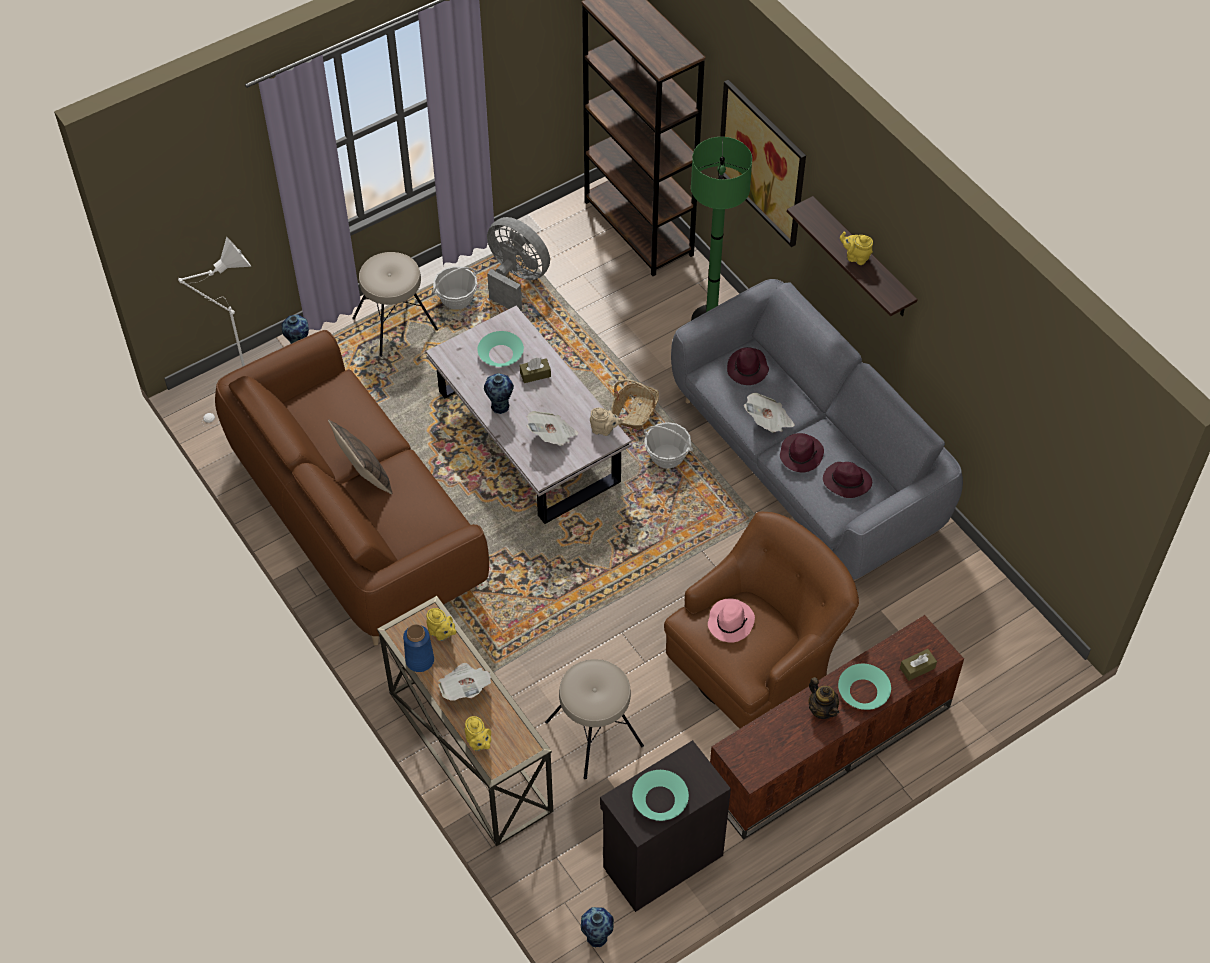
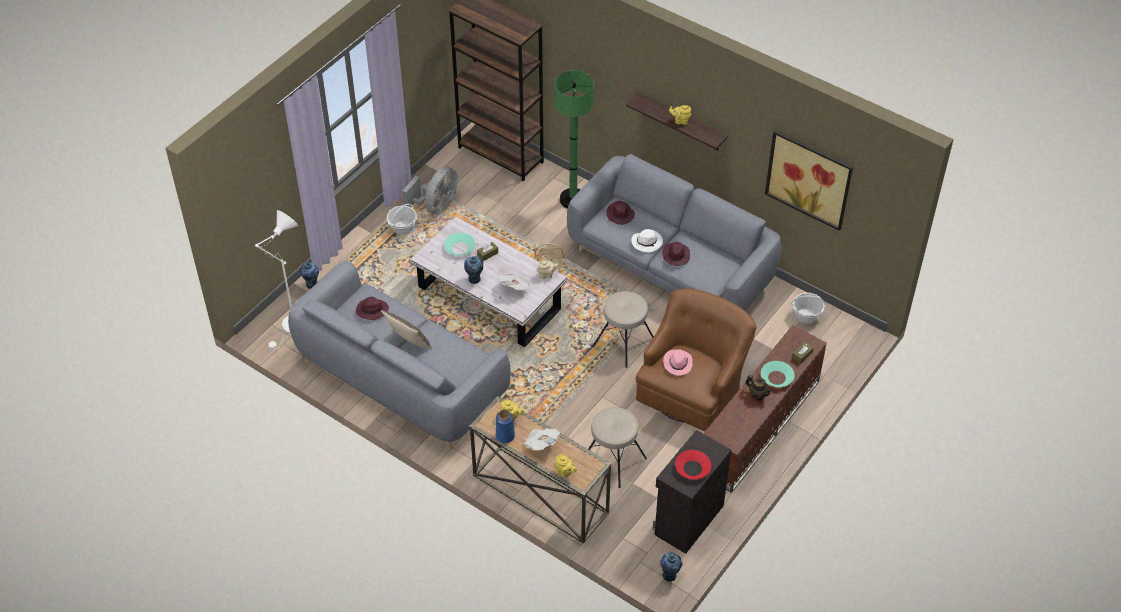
camera: 20 degrees left, 5 degrees down
(356, 520) = (401, 379): brown sofa -> grey sofa
(395, 324) = (370, 254): beige stool -> beige stool (624, 342)
(516, 279) = (436, 206): grey fan -> grey fan turned 105 degrees clockwise
(660, 799) = (692, 468): turquoise bowl -> red bowl
(667, 456) = (582, 286): basket -> basket (806, 316)
(763, 162) = (595, 82): picture -> picture (808, 179)
(768, 422) = (647, 242): newspaper -> white hat
(846, 482) = (710, 264): purple hat -> purple hat (371, 310)

